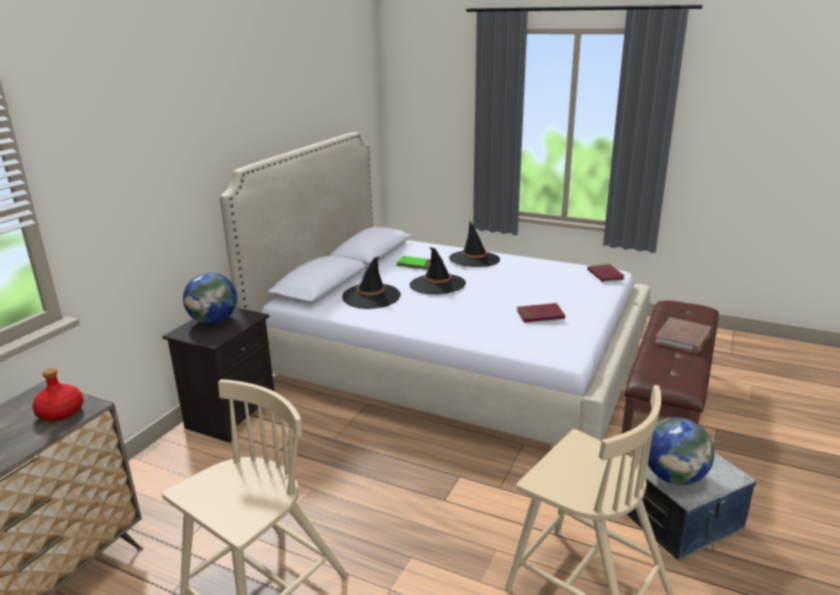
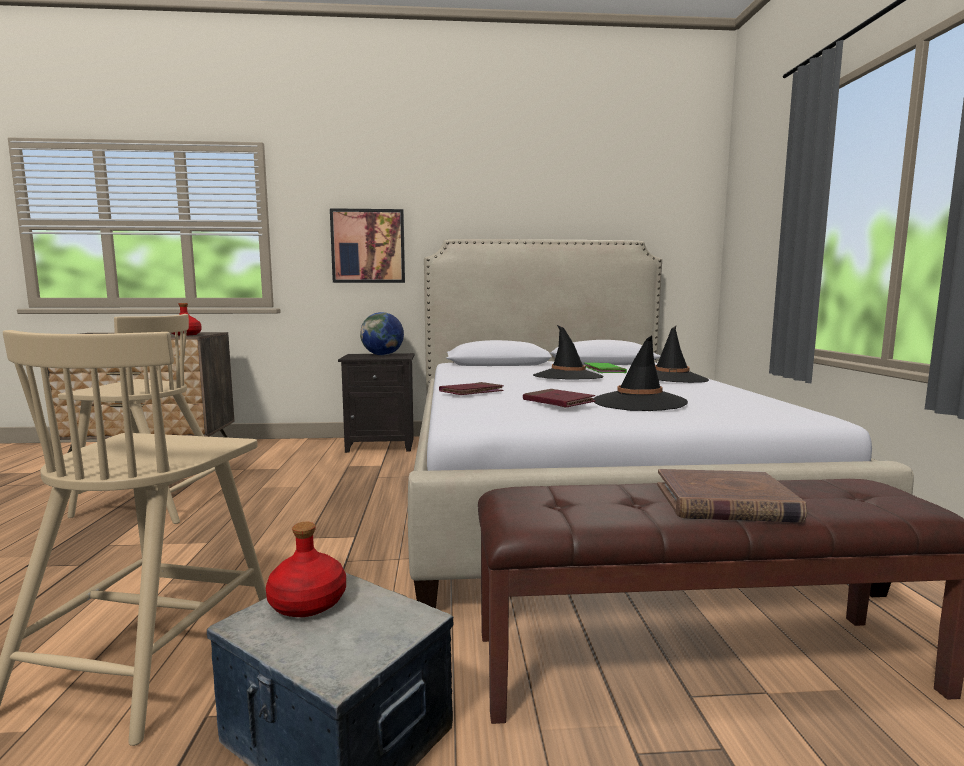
camera: 60 degrees right, 15 degrees down
(154, 197) = (368, 246): none -> picture
(371, 296) = (499, 371): black hat -> black hat (639, 402)
(605, 275) = (792, 414): red book -> red book (471, 392)
(673, 477) = (308, 603): globe -> red bottle

